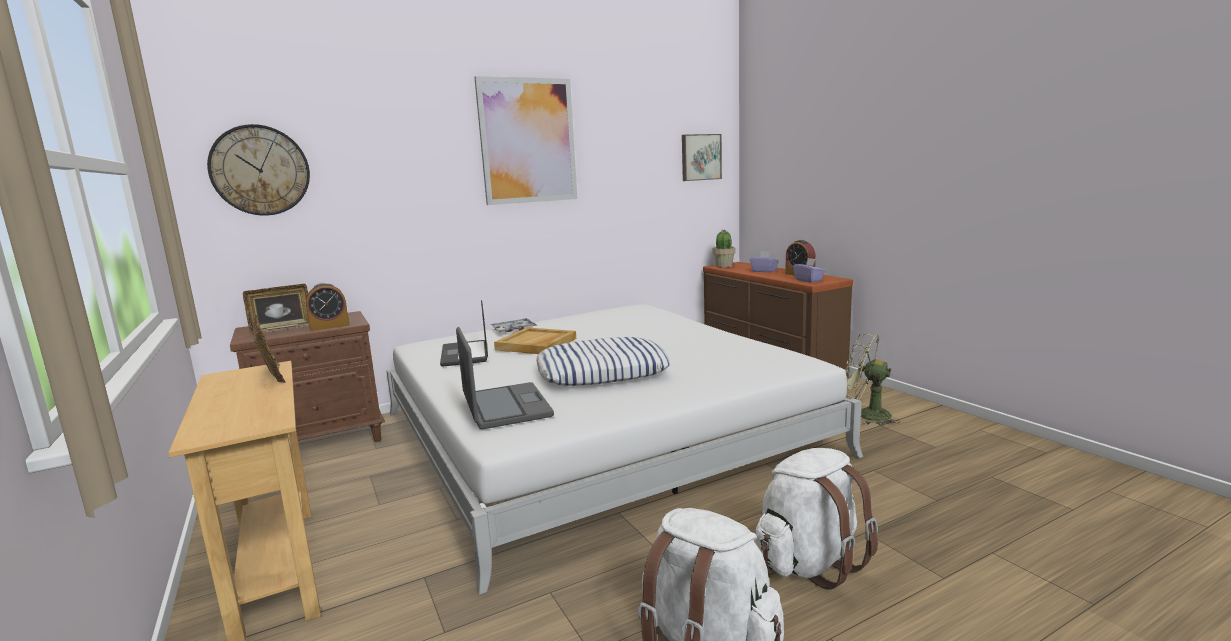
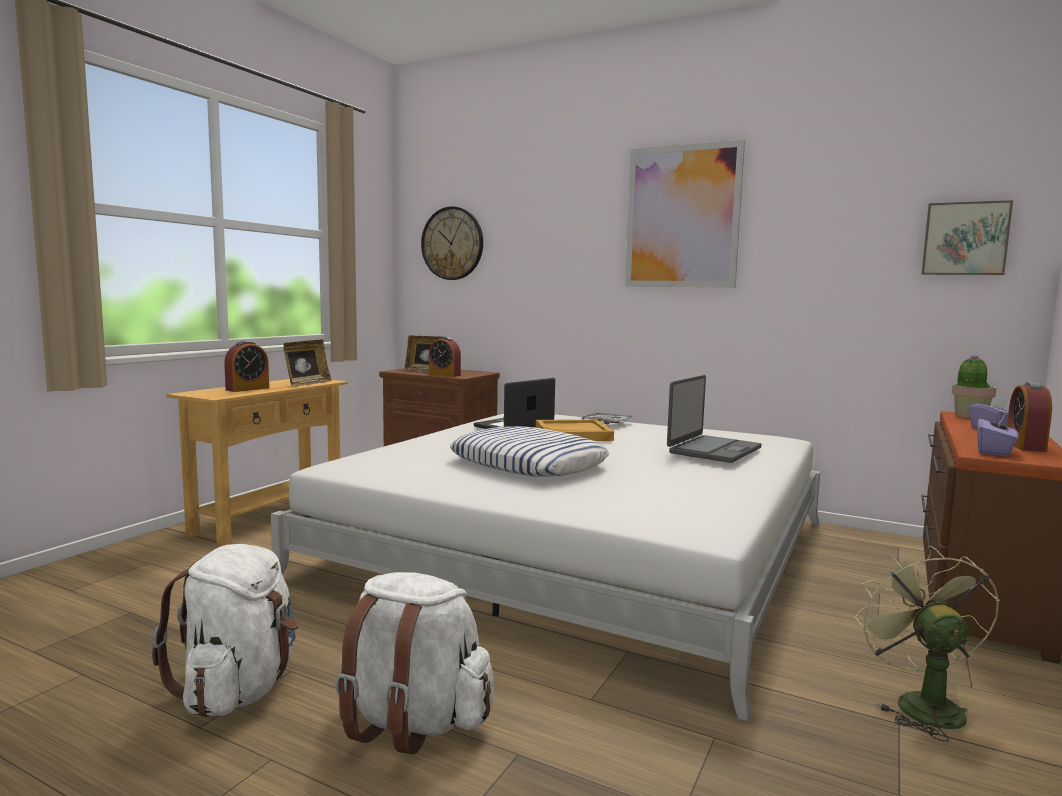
camera: 55 degrees right, 5 degrees down
(244, 405) = (247, 389): none -> alarm clock
(505, 407) = (399, 456): laptop -> laptop (713, 450)

